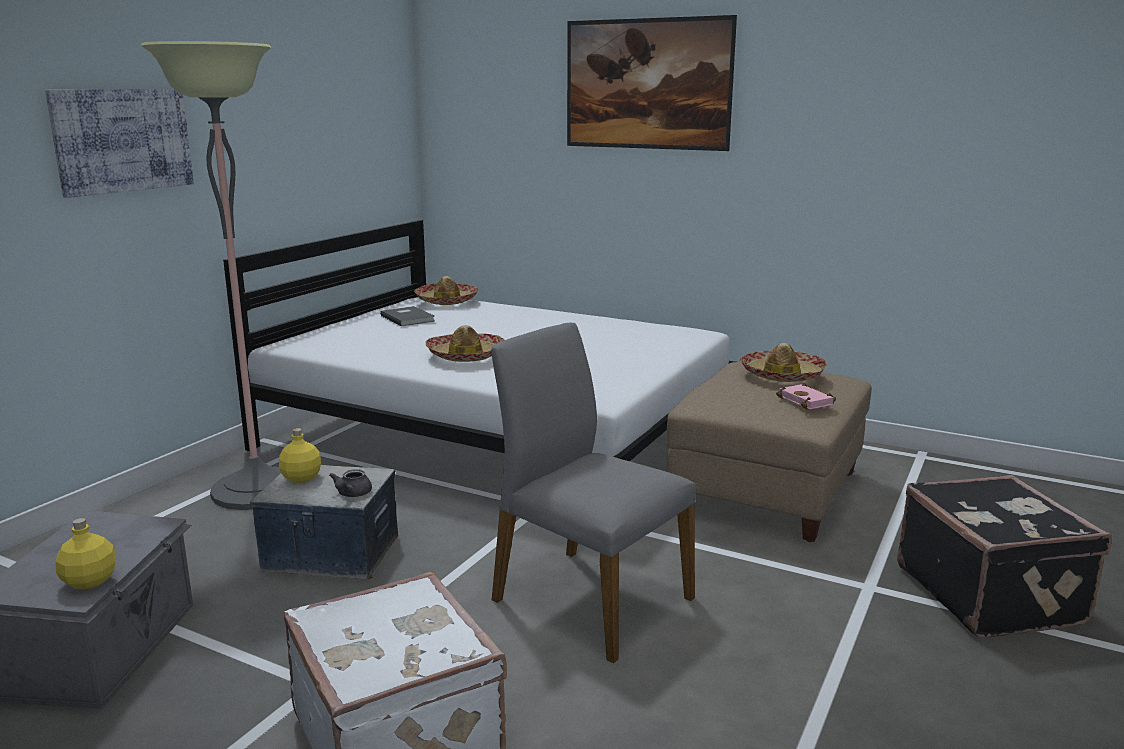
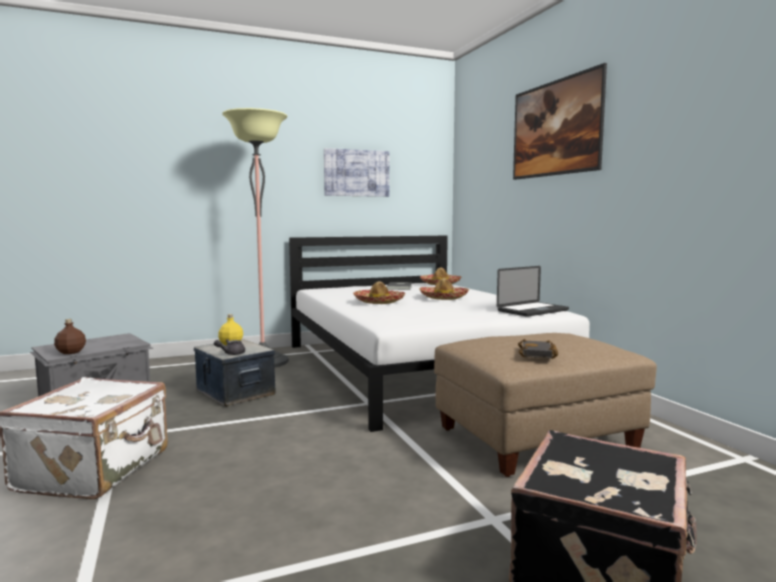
camera: 40 degrees right, 10 degrees down
(90, 581) = (71, 352): yellow bottle -> brown bottle
(123, 140) = (236, 169): picture -> picture (356, 173)
(589, 599) = (297, 451): grey chair -> none
(669, 335) = (532, 310): none -> laptop
(782, 375) = (562, 339): hat -> hat (444, 298)
(807, 401) = (539, 353): pink book -> black book

